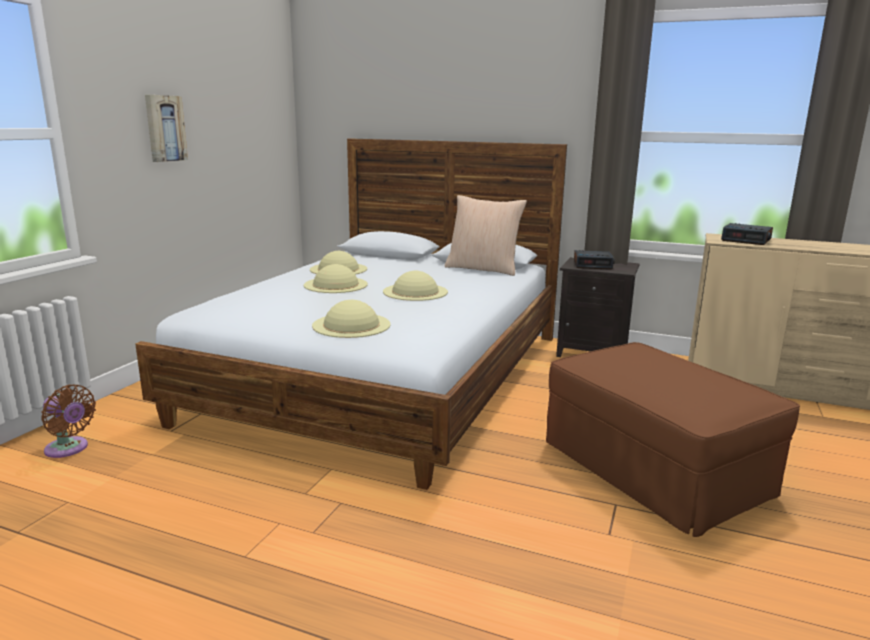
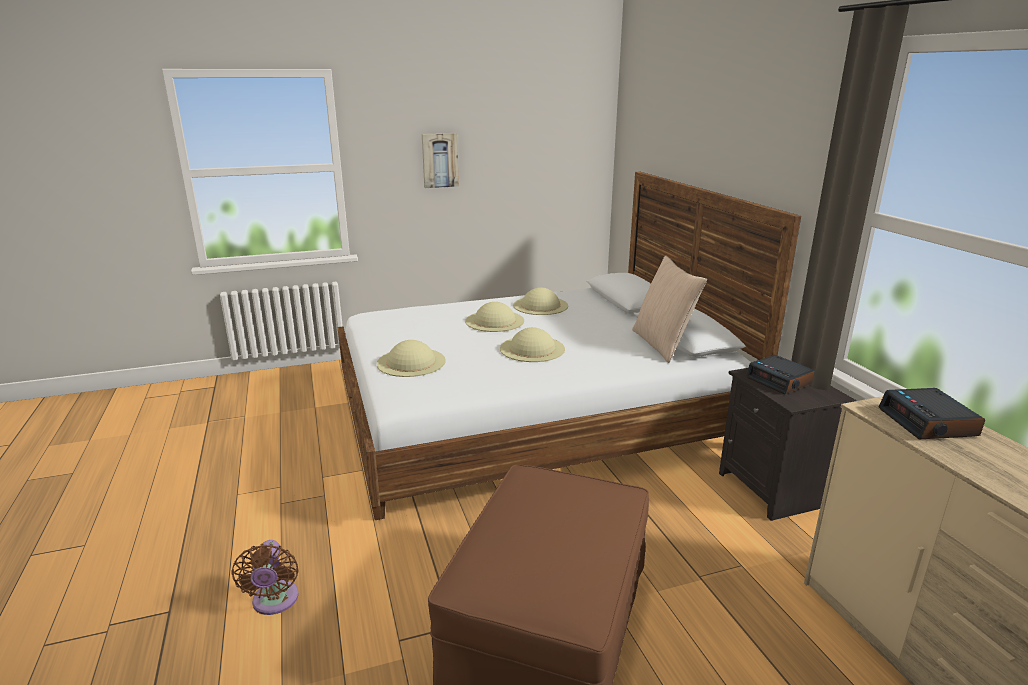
camera: 50 degrees right, 5 degrees up
(69, 449) = (294, 384): brown fan -> brown fan (274, 602)

